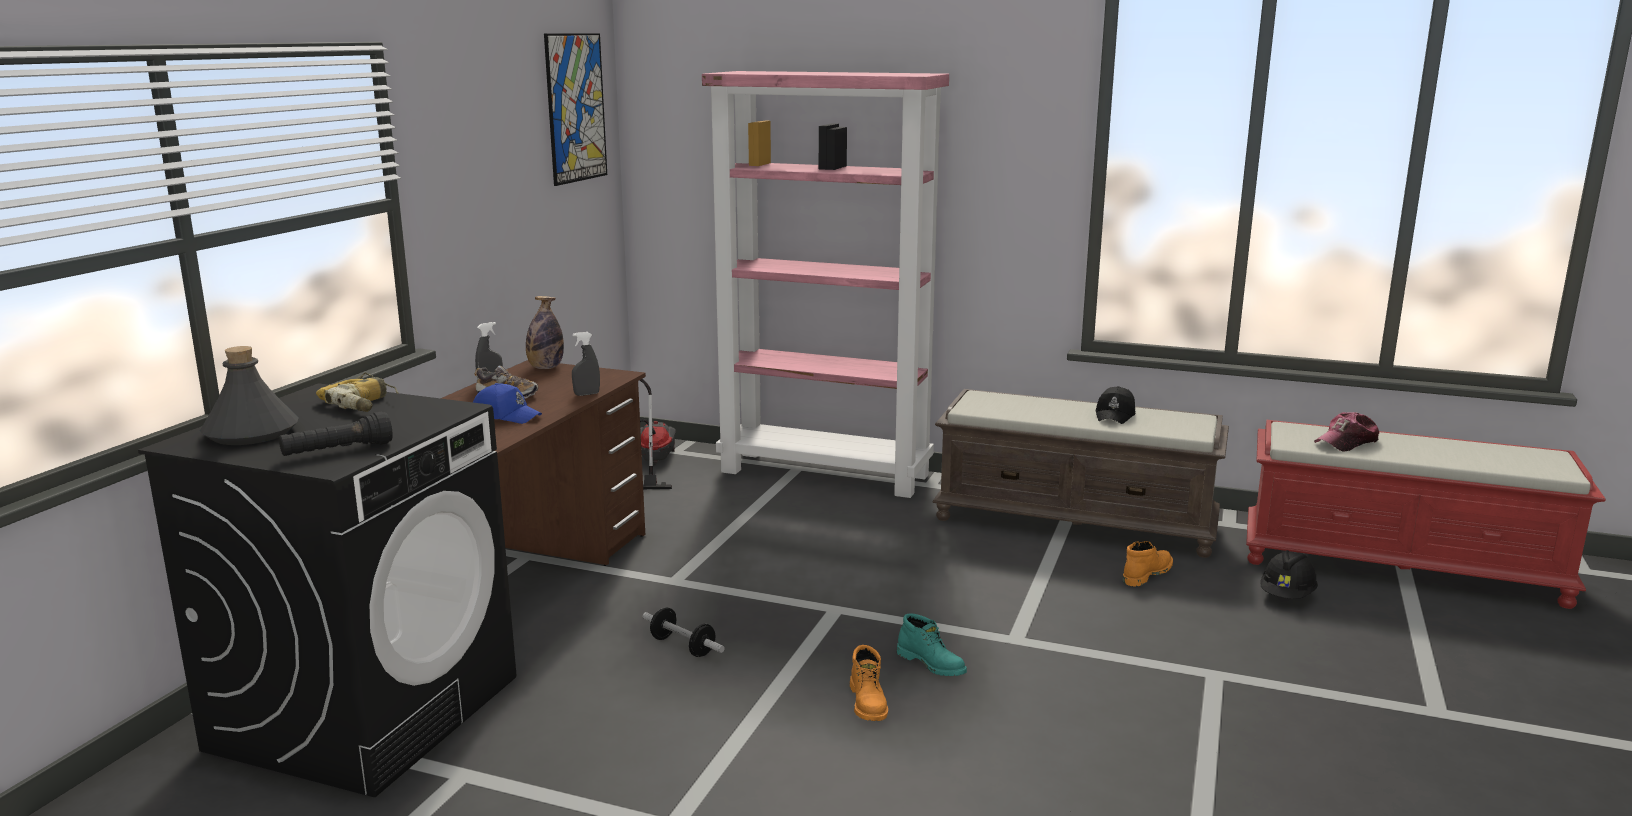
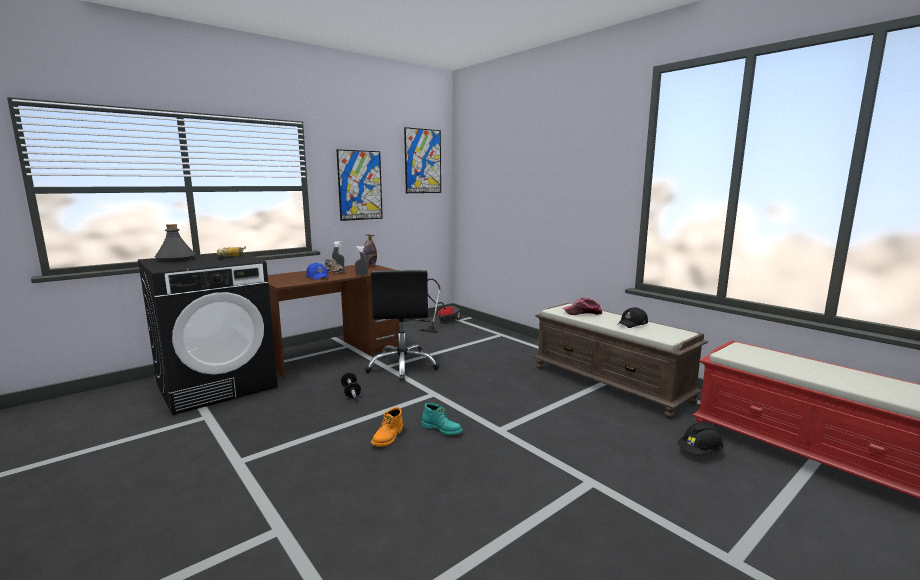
camera: 30 degrees right, 5 degrees down
(338, 451) = (179, 266): black flashlight -> none
(482, 180) = (360, 185): none -> picture
(706, 572) = (403, 366): none -> black office chair
(826, 473) = (511, 339): pink bookcase -> none
(932, 664) = (442, 429): turquoise boot -> turquoise boot turned 45 degrees counterclockwise
(1146, 574) = (618, 418): orange boot -> none
(1347, 442) = (773, 360): cap -> cap (582, 313)

